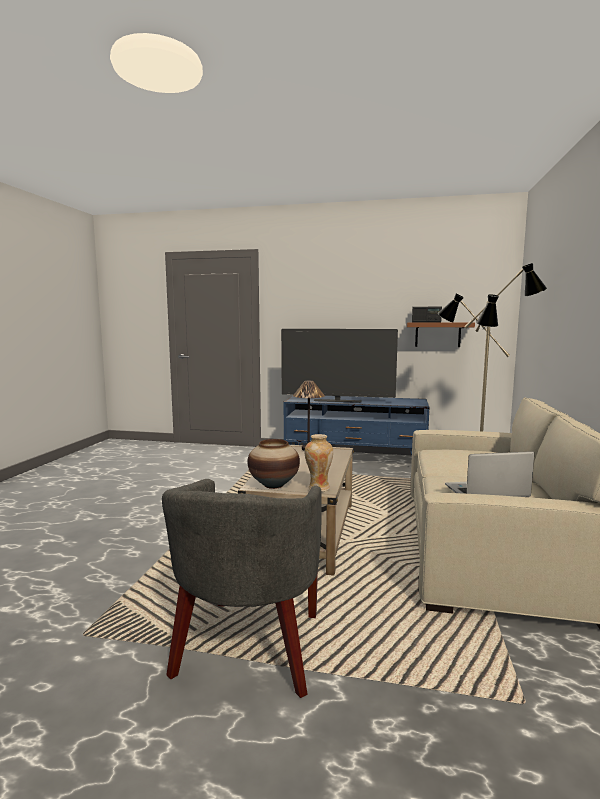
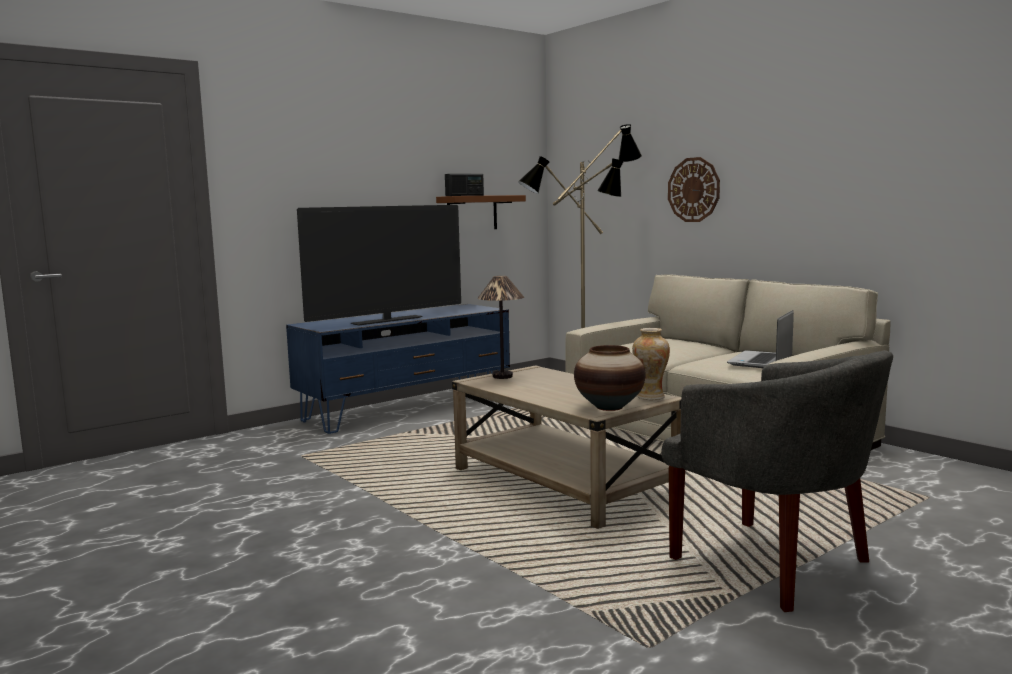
camera: 50 degrees left, 0 degrees up
(570, 322) = (693, 190): none -> wall clock

